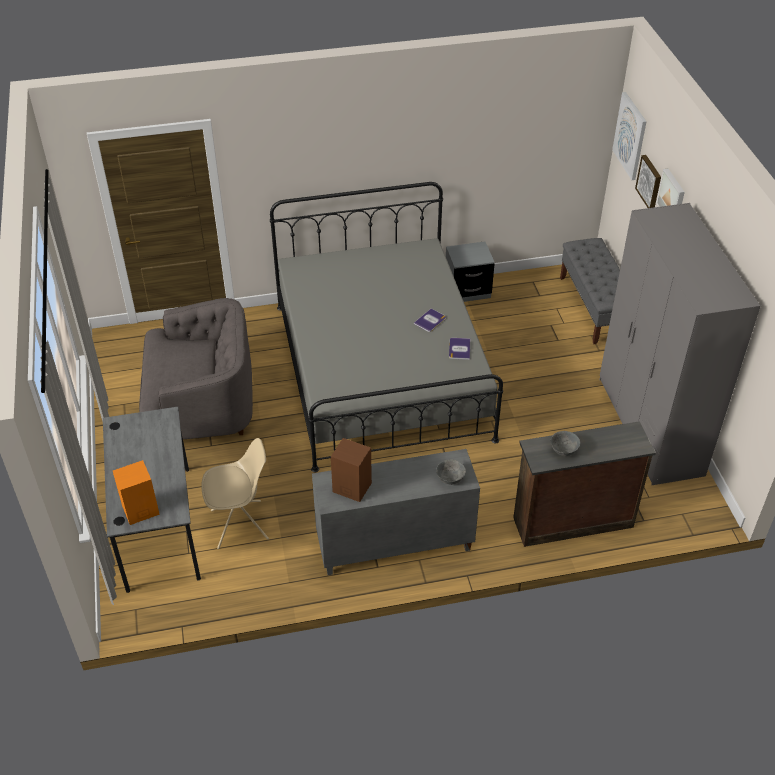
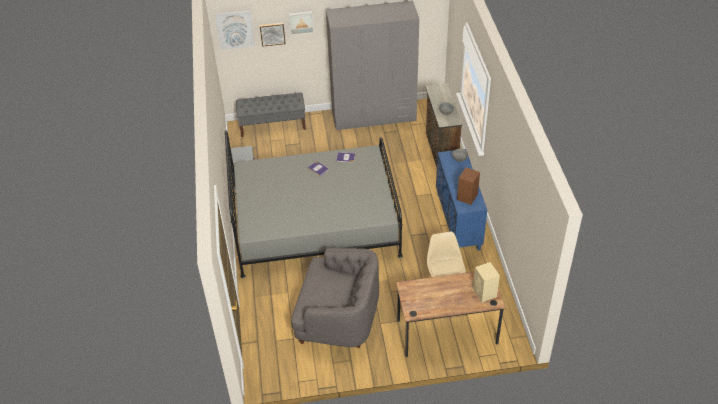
camera: 85 degrees left, 0 degrees up
(139, 510) = (485, 293): orange speaker -> beige speaker
(159, 527) = (447, 332): grey desk -> brown desk
(201, 404) = (338, 317): grey armchair -> grey armchair turned 105 degrees clockwise
(394, 546) = (458, 221): grey cabinet -> blue cabinet

